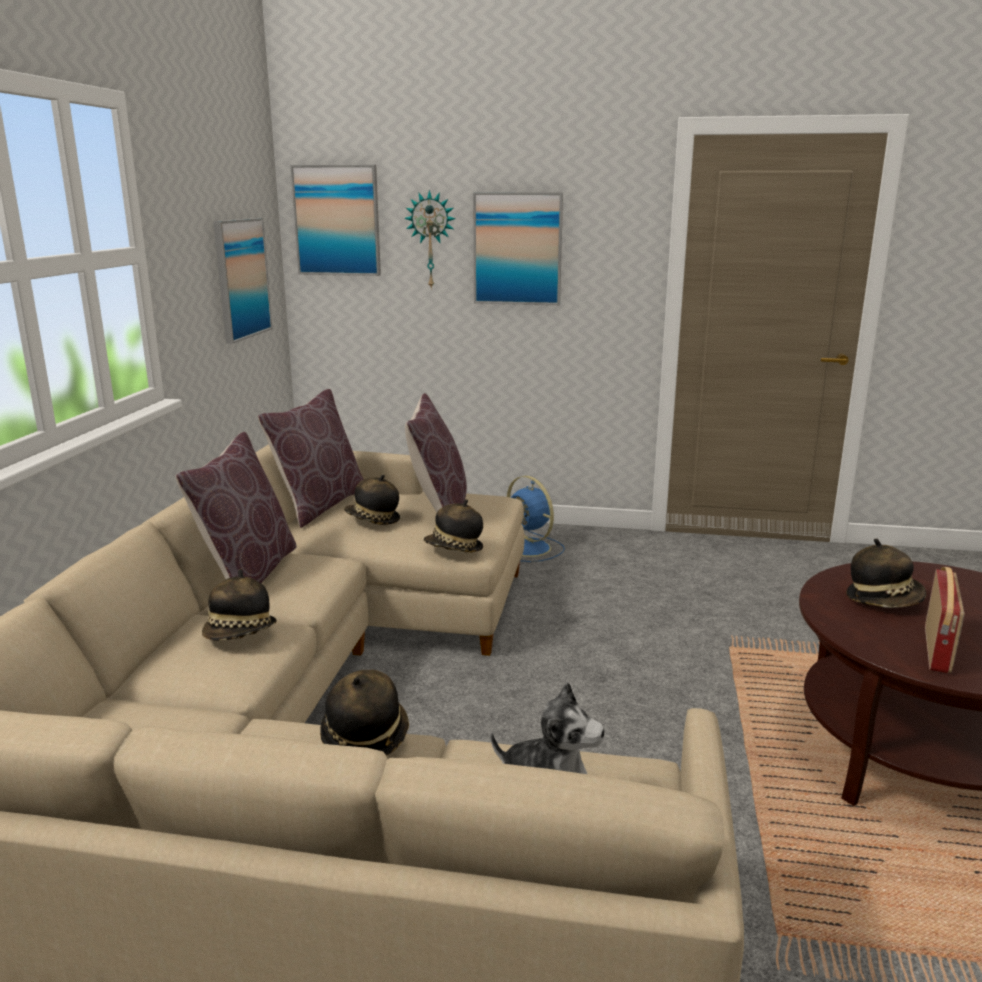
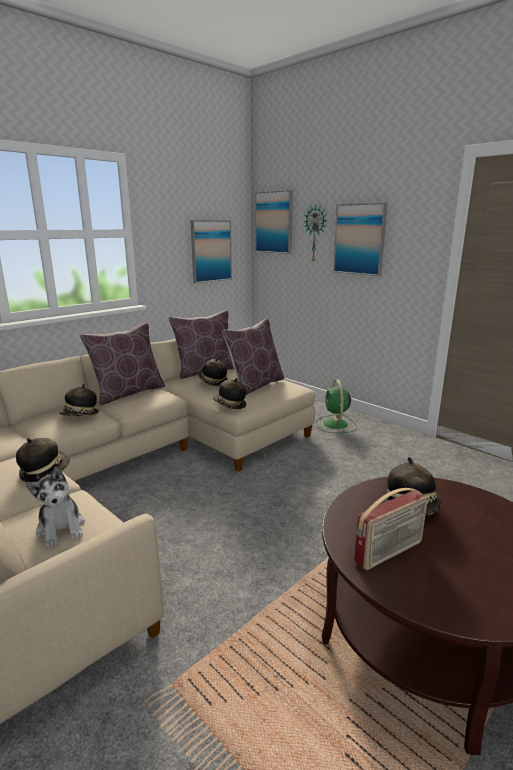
camera: 35 degrees right, 0 degrees up
(530, 549) = (335, 425): blue fan -> green fan

